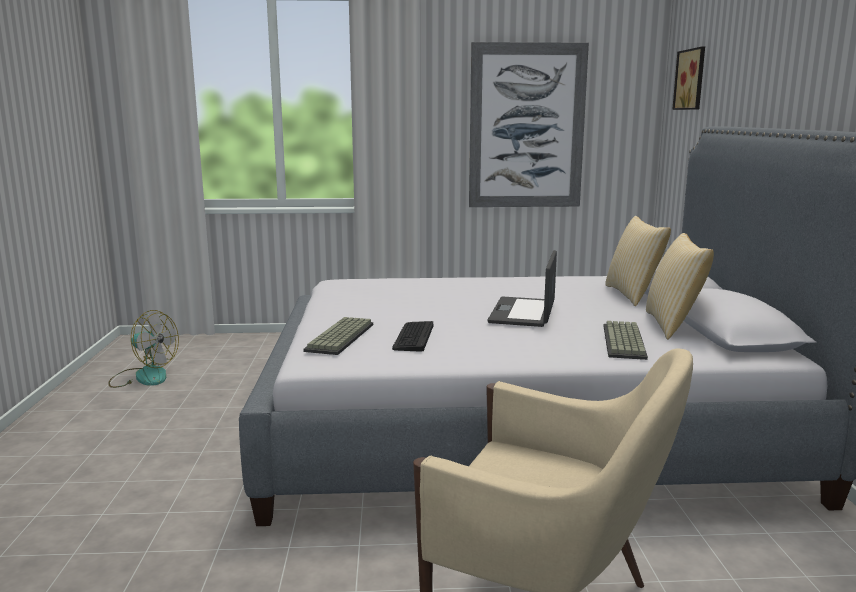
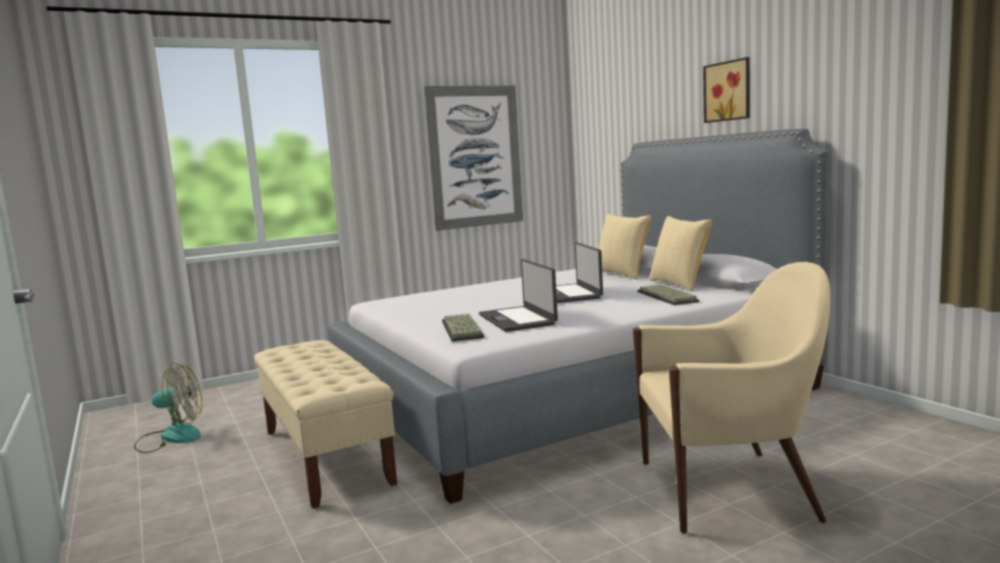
camera: 25 degrees left, 5 degrees down
(224, 433) = (326, 456): none -> beige bench
(413, 337) = (518, 319): keyboard -> laptop
(692, 79) = (604, 111): picture -> picture (728, 91)

